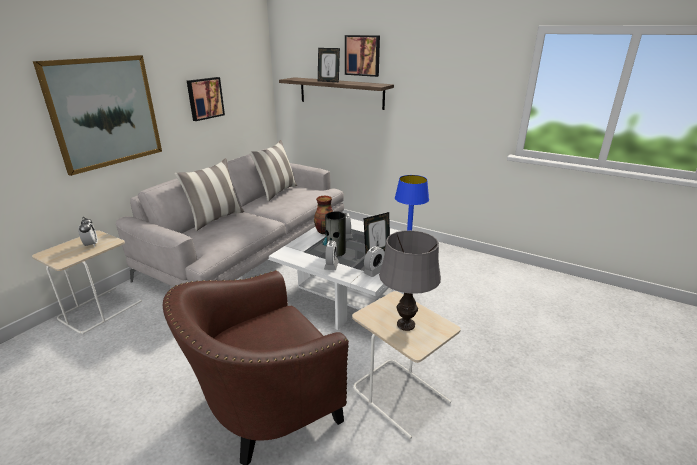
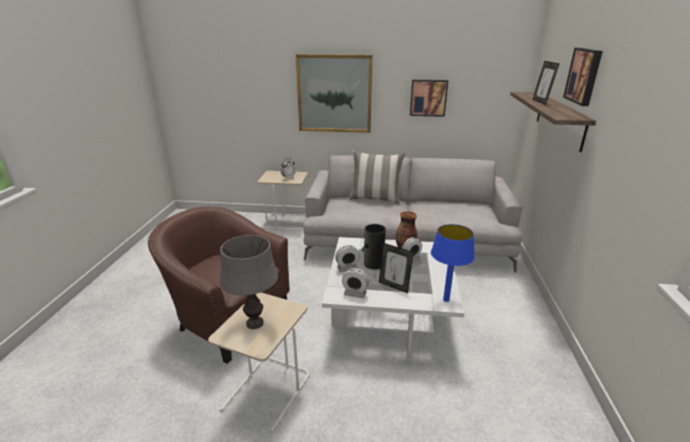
camera: 65 degrees right, 0 degrees up
(276, 192) = (455, 203): pillow -> none

